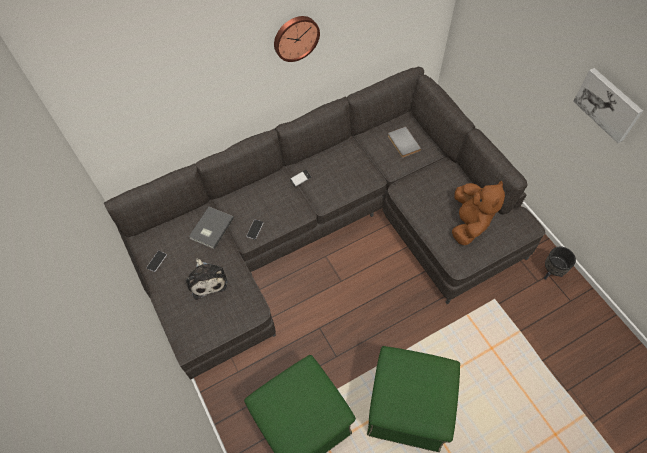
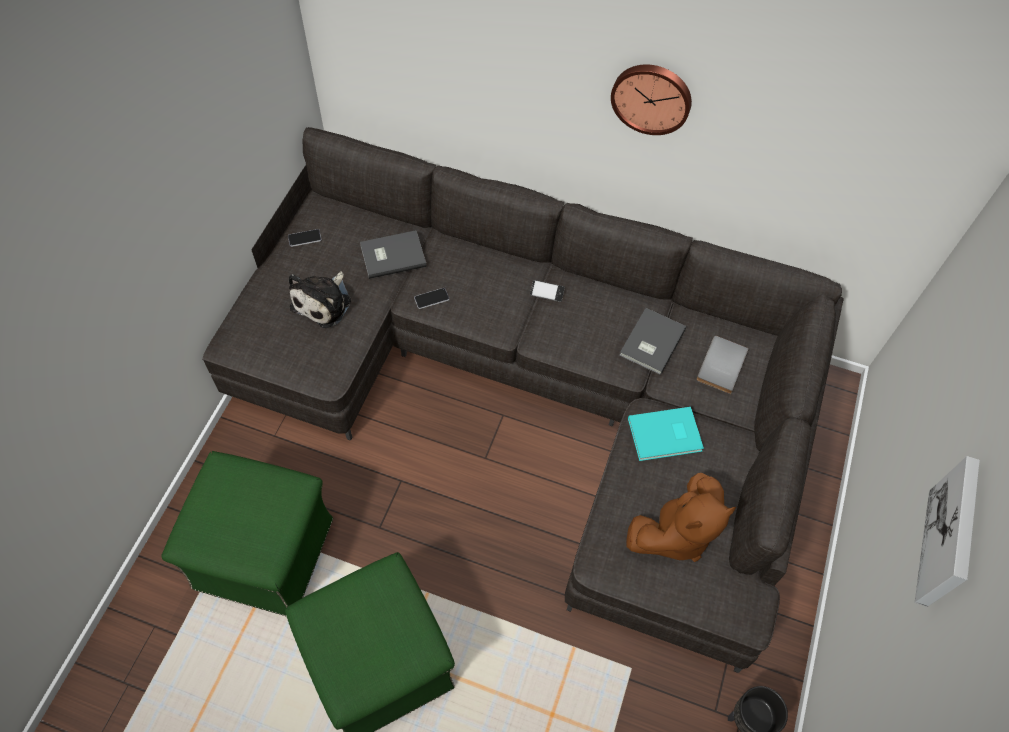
camera: 45 degrees right, 0 degrees up
(366, 159) = (650, 342): none -> grey book
(419, 190) = (666, 436): none -> turquoise book

